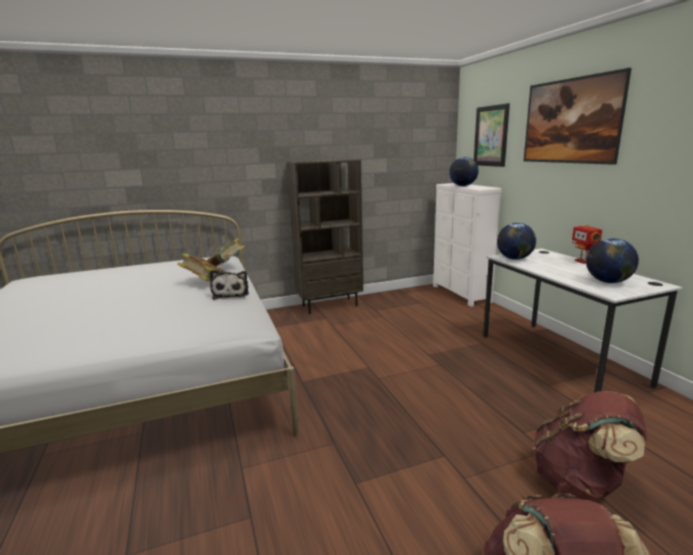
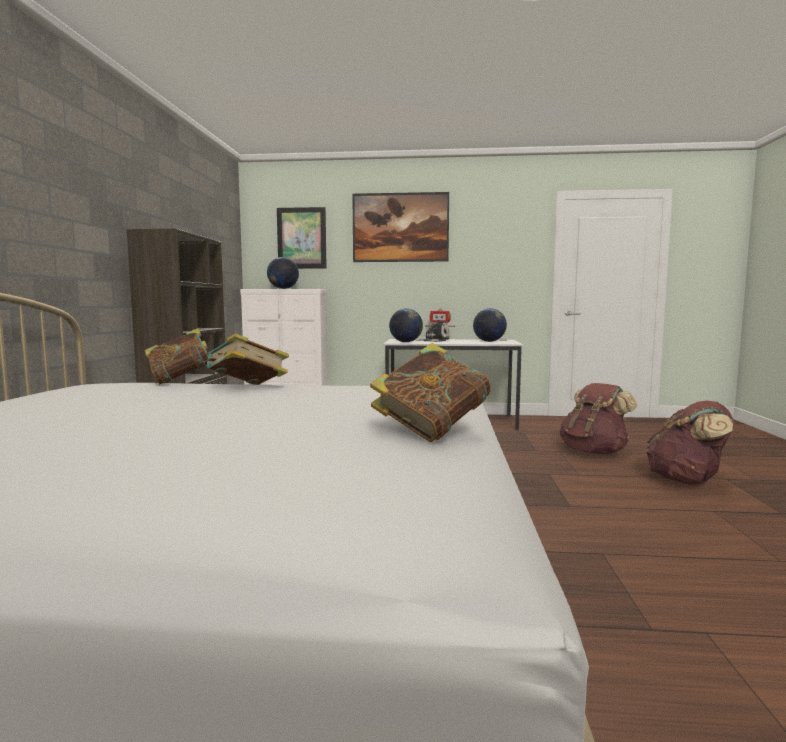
camera: 65 degrees left, 10 degrees down
(76, 345) = (431, 431): none -> book
(231, 294) = (327, 385): plush toy -> plush toy (435, 341)

